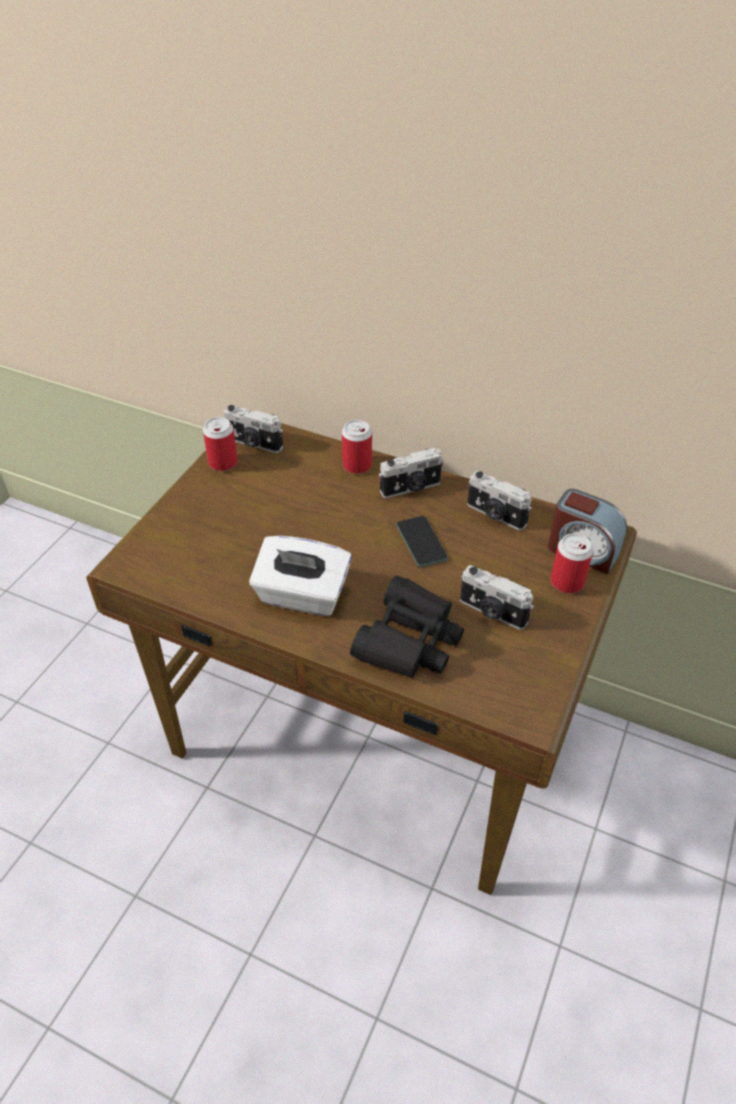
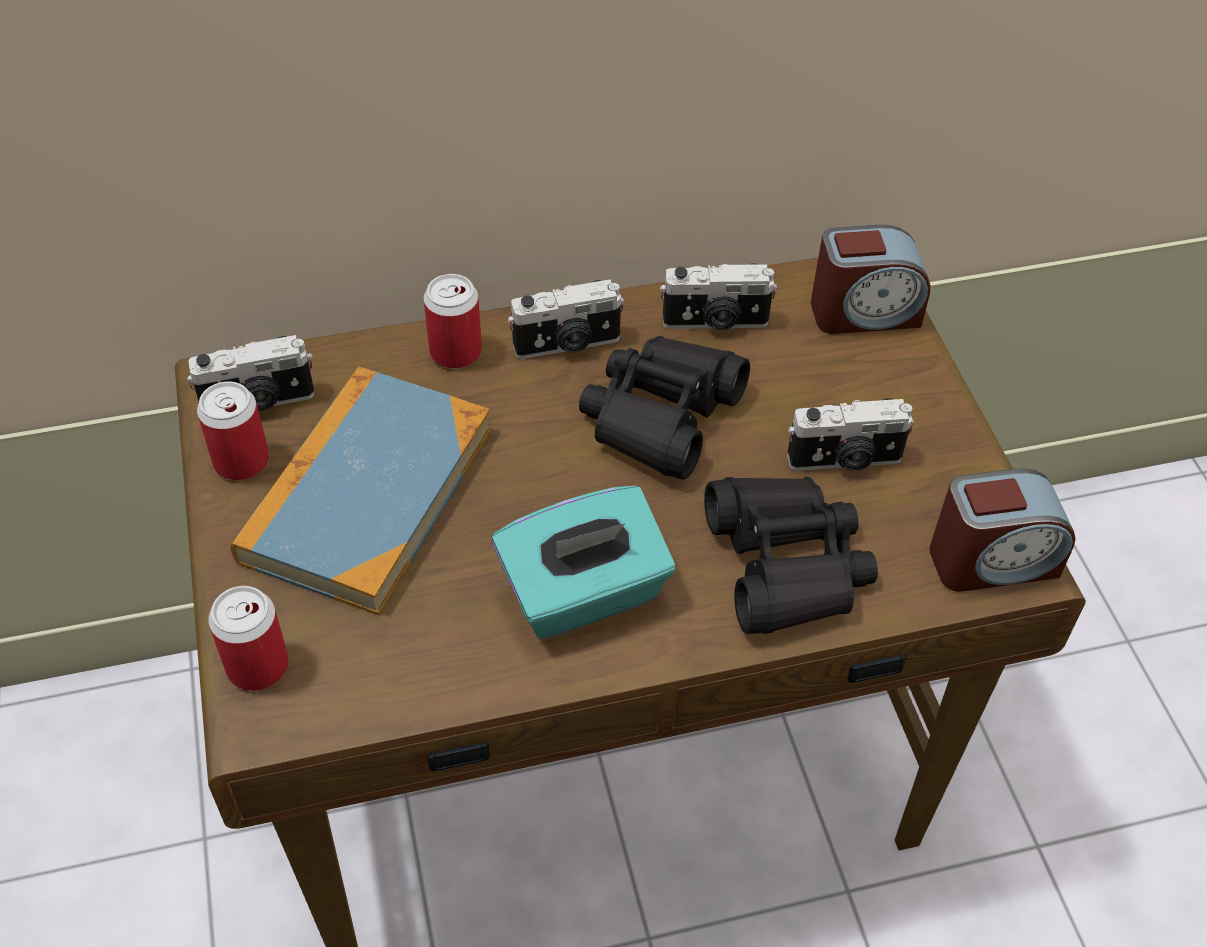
camera: 40 degrees left, 5 degrees up
(257, 503) = (367, 493): none -> book
(302, 596) = (584, 594): white tissue box -> turquoise tissue box
(411, 488) = (567, 345): camera -> camera turned 45 degrees clockwise
(421, 542) = (661, 416): phone -> black binoculars
(519, 704) = (992, 560): none -> alarm clock
(567, 582) = (888, 365): can -> can (257, 666)

